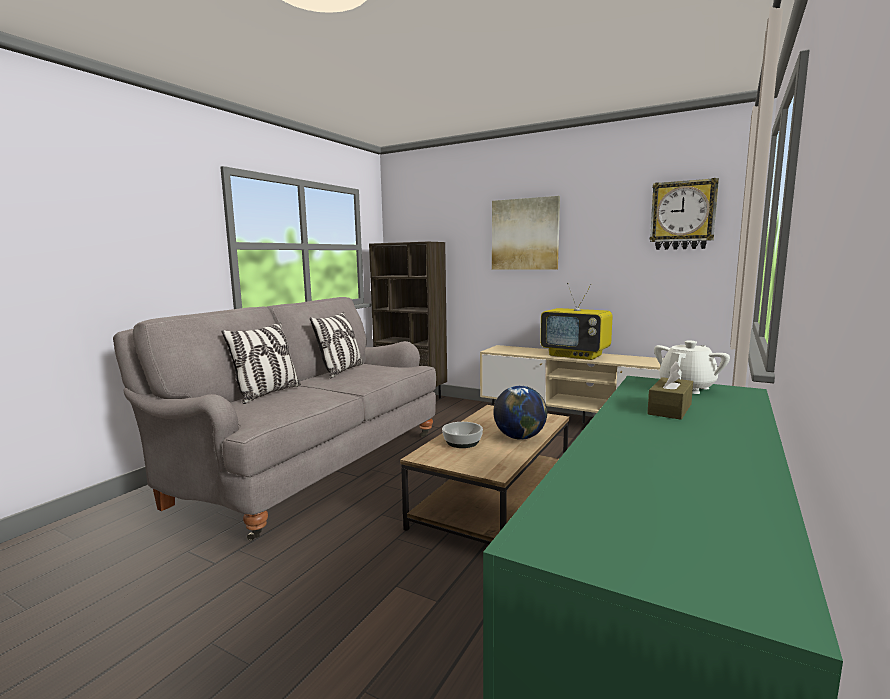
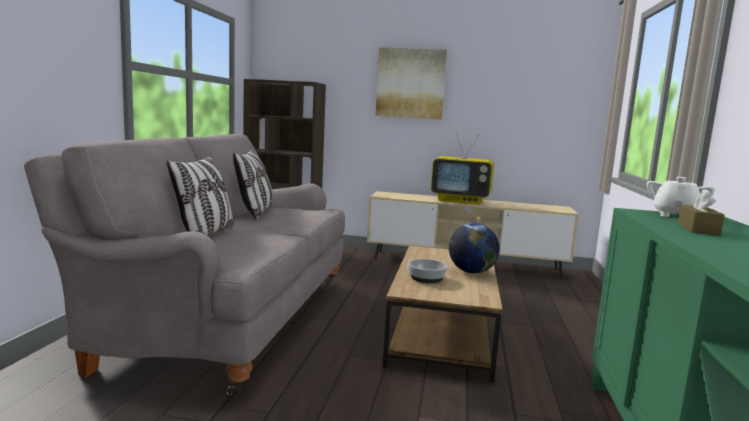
camera: 20 degrees left, 0 degrees up
(683, 215) = (555, 78): wall clock -> none

